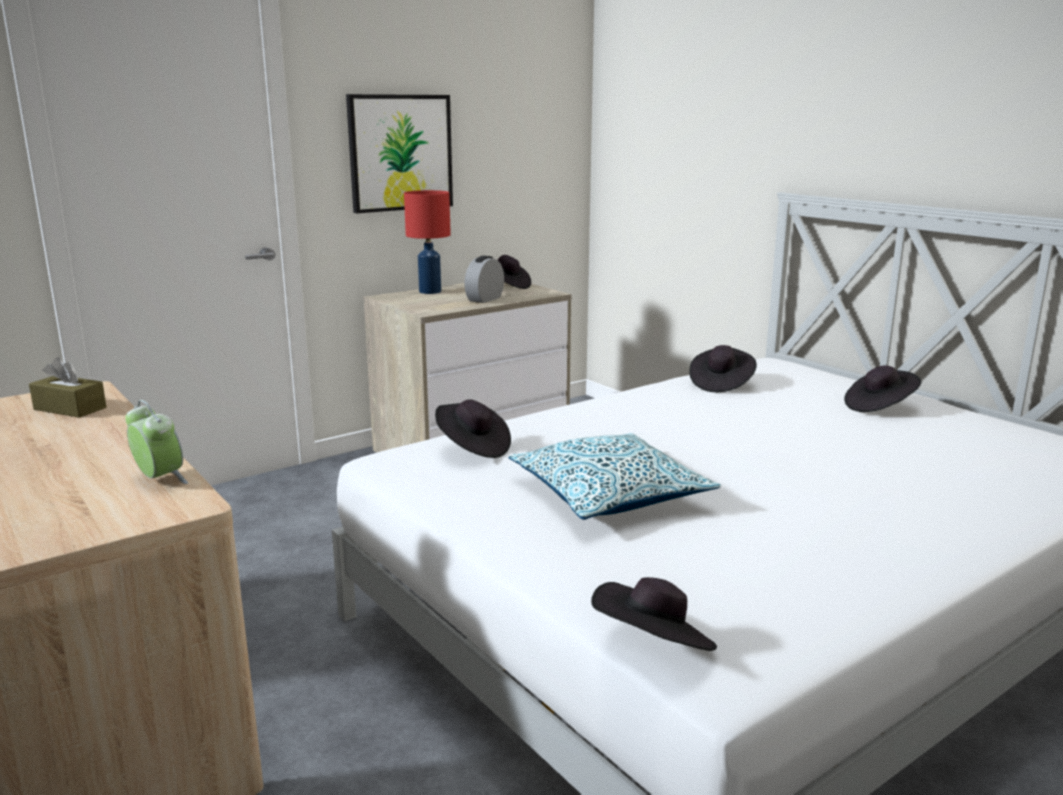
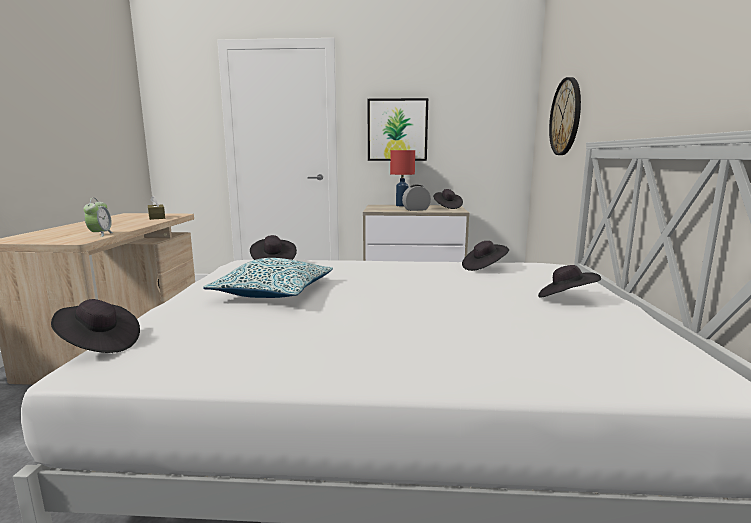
camera: 40 degrees right, 5 degrees down
(693, 143) = (565, 117): none -> wall clock

